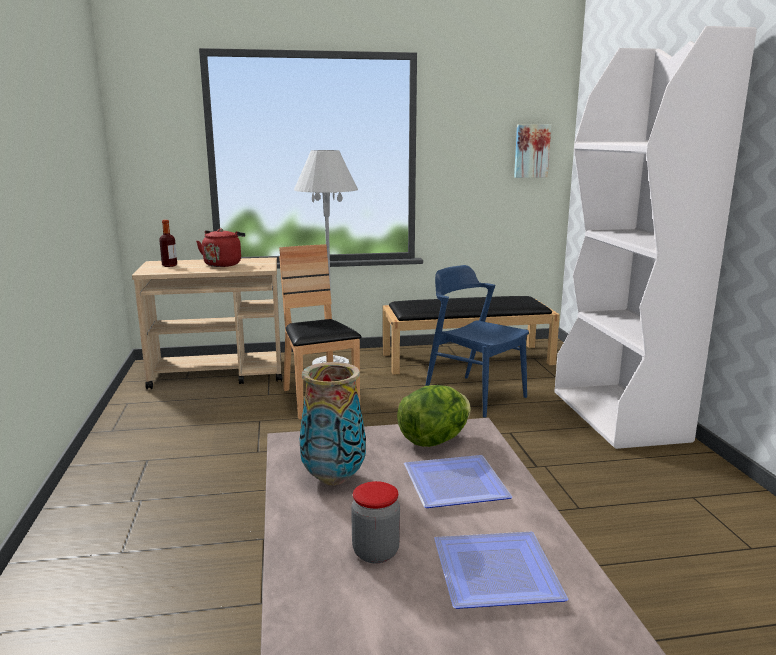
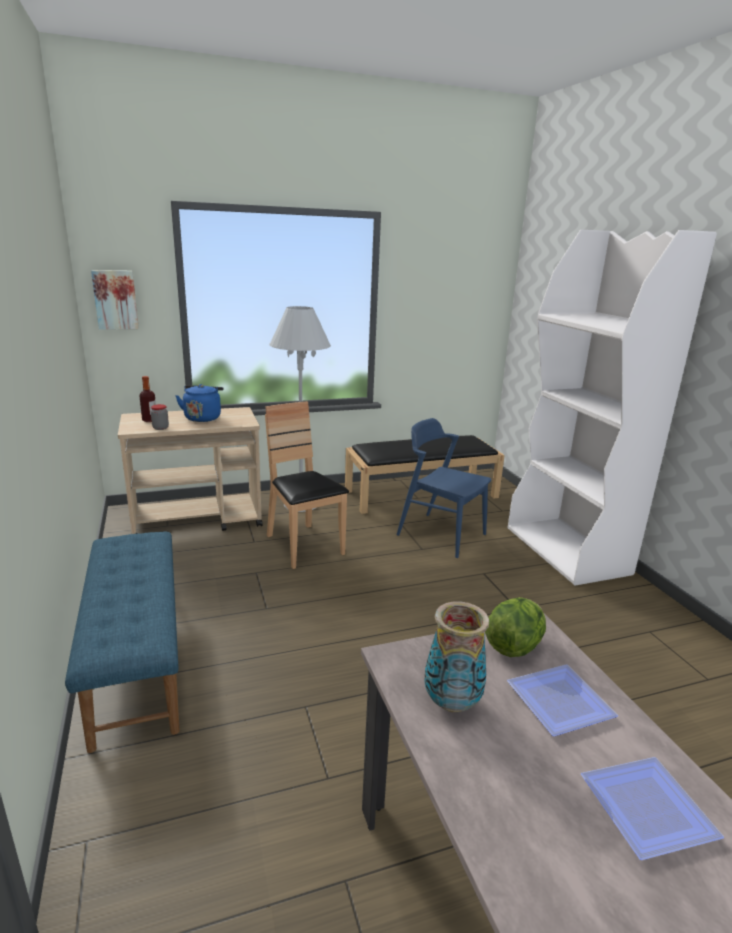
camera: 10 degrees left, 5 degrees up
(109, 486) = (136, 658): none -> blue bench
(223, 264) = (203, 417): red kettle -> blue kettle
(375, 552) = (536, 795): jar -> jar (160, 428)
(531, 151) = (477, 305): picture -> picture (115, 299)

